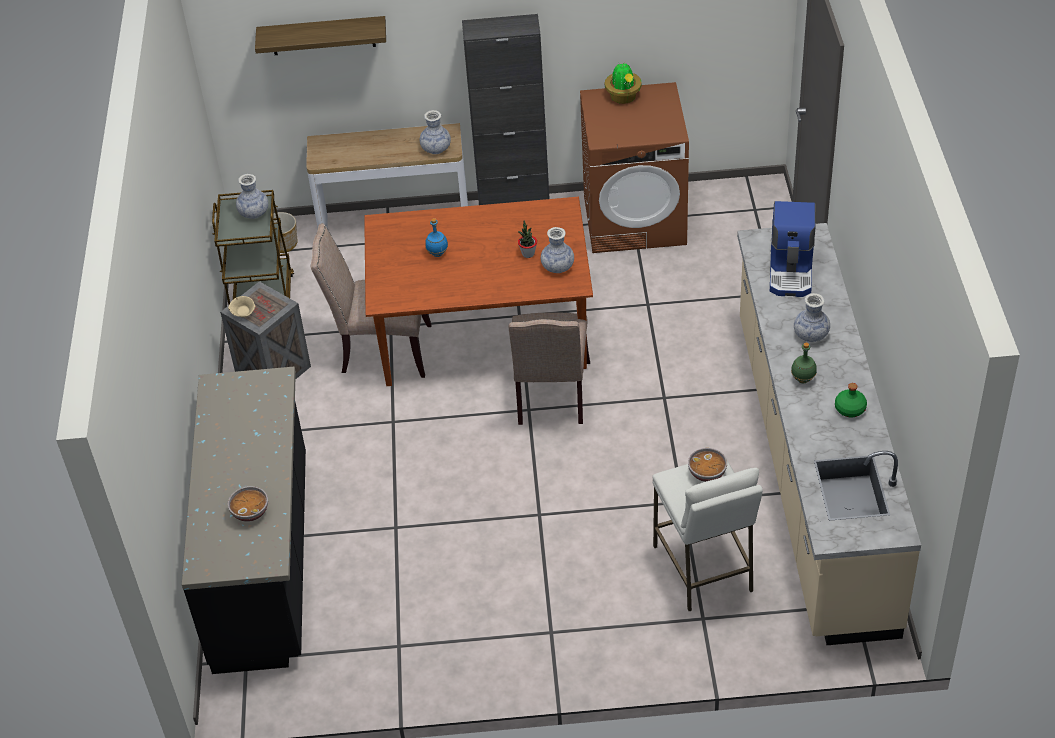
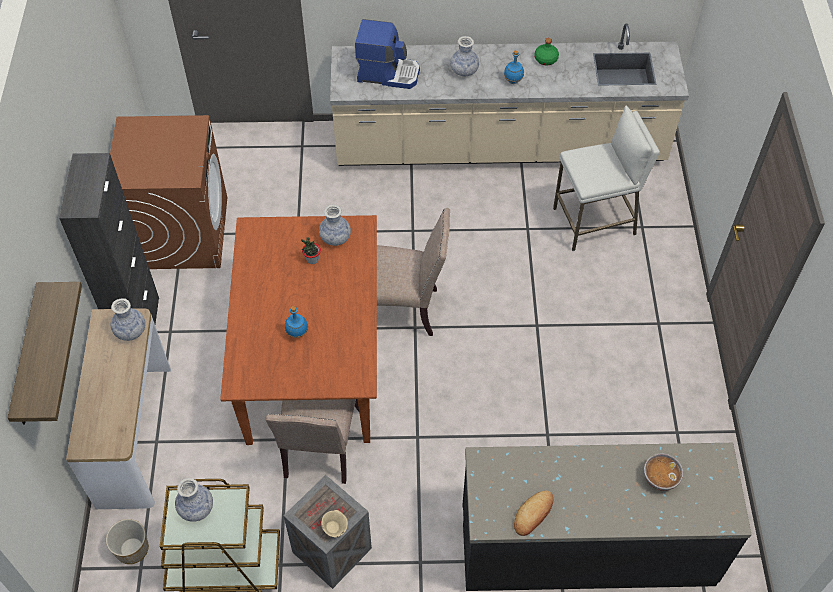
camera: 90 degrees left, 10 degrees up
(219, 416) = (533, 514): none -> bread
(623, 98) = (128, 156): potted plant -> none
(707, 473) = (585, 161): bowl -> none
(803, 380) = (513, 81): green bottle -> blue bottle

